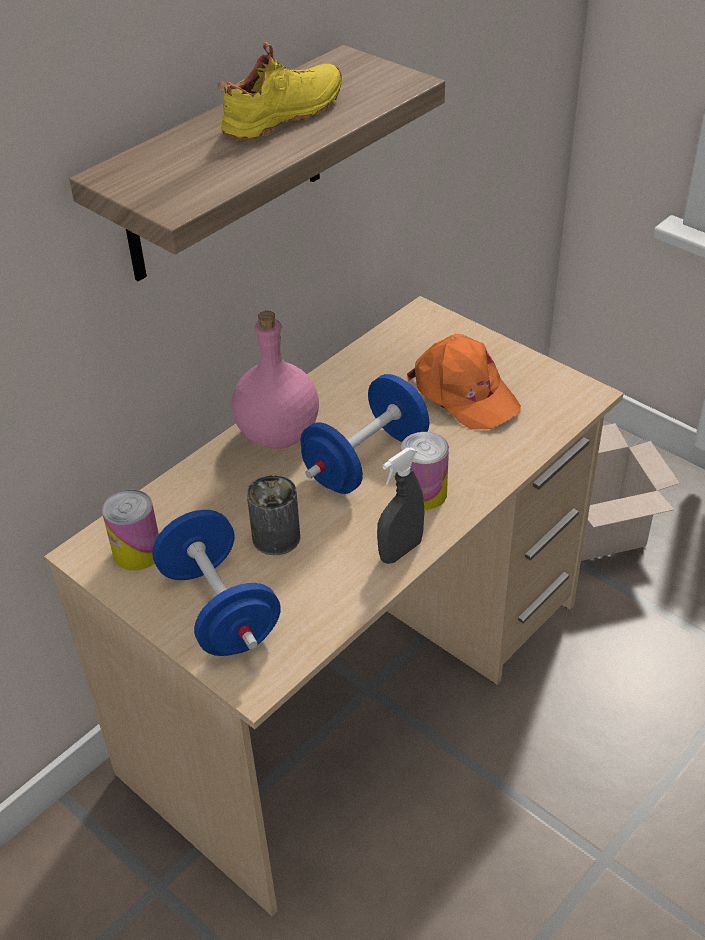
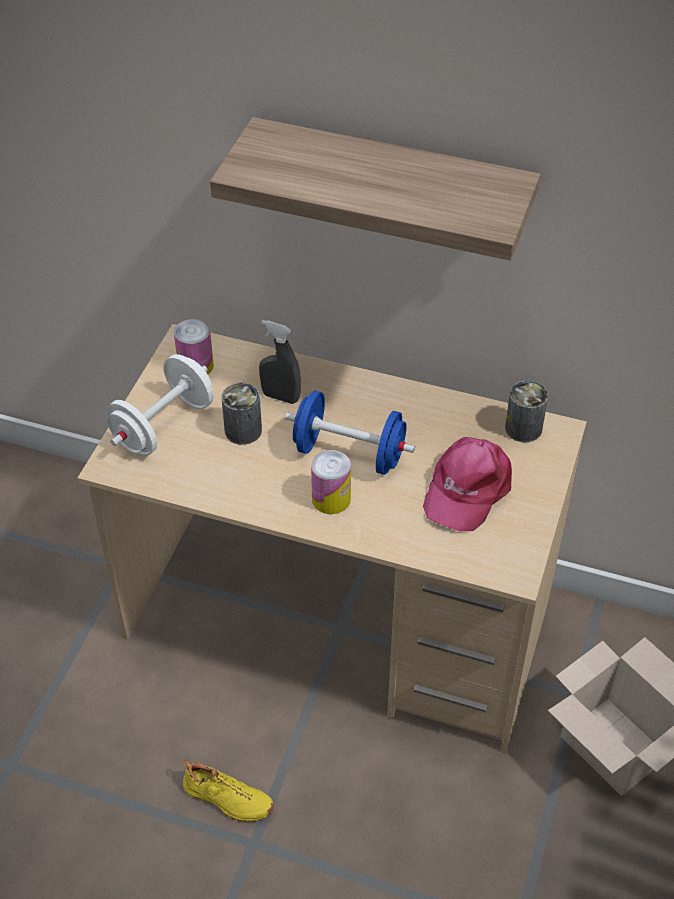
camera: 65 degrees right, 5 degrees up
(219, 609) = (163, 426): blue dumbbell -> white dumbbell
(277, 433) = (352, 392): pink bottle -> none
(286, 116) = (394, 180): yellow shoe -> yellow shoe (227, 800)
(400, 551) = (262, 504): grey spray bottle -> grey spray bottle (280, 397)
(406, 334) = (523, 428): none -> can
(463, 393) = (467, 489): orange cap -> pink cap

